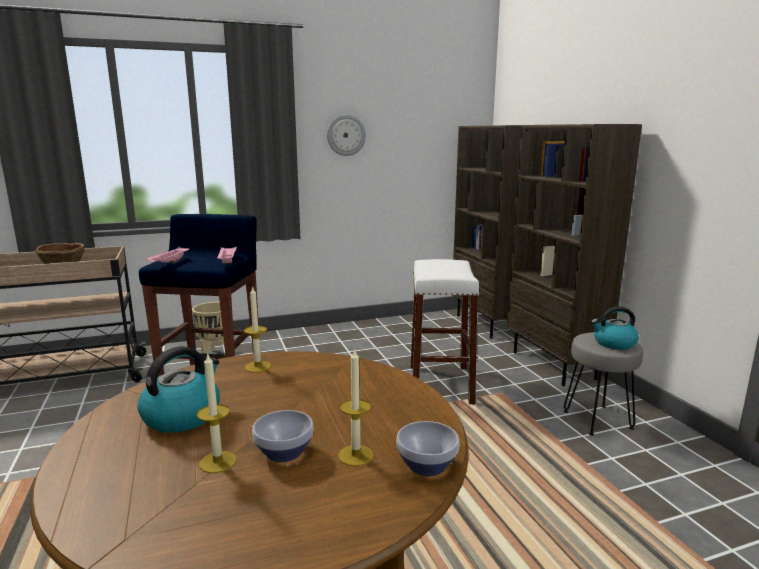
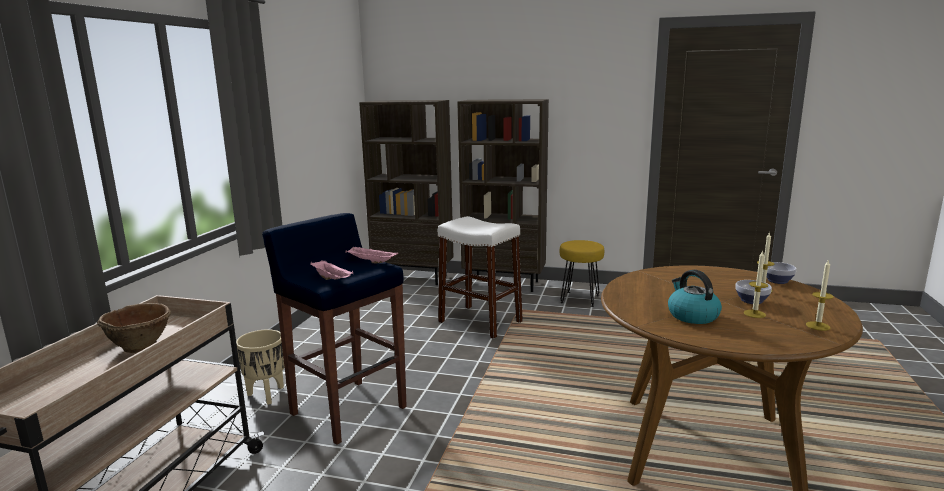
camera: 55 degrees left, 0 degrees up
(258, 367) = (630, 292): candle -> candle (818, 326)
(346, 135) = (289, 118): wall clock -> none
(597, 420) = (580, 299): grey stool -> yellow stool
(613, 343) = (586, 244): kettle -> none

